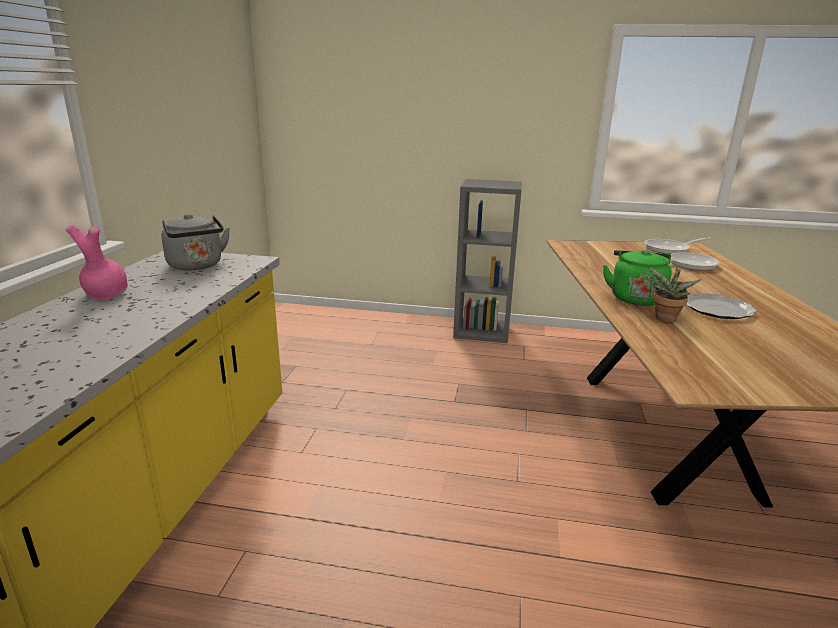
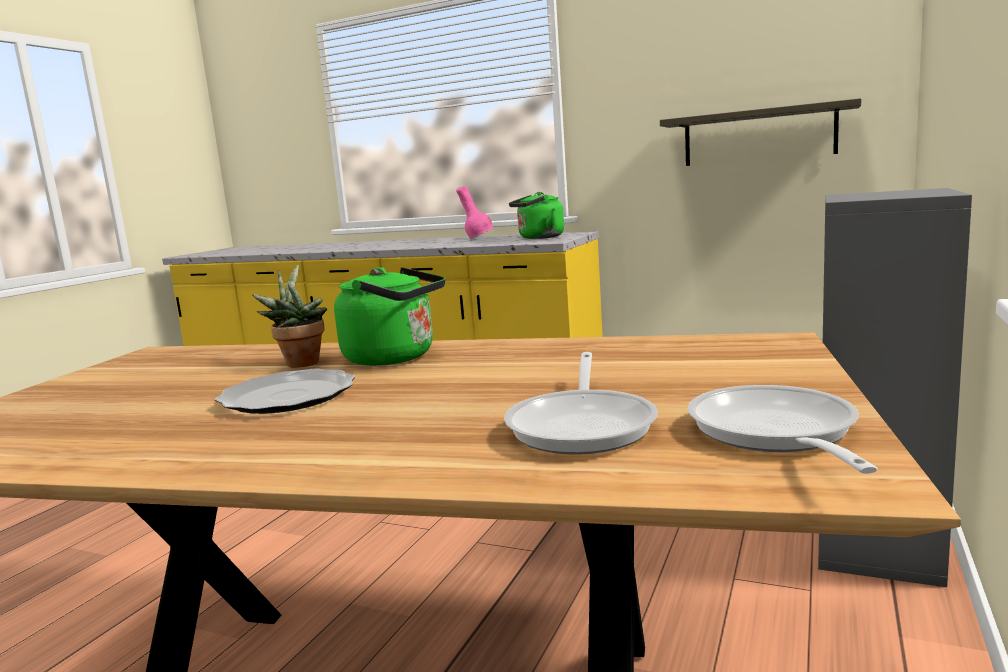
camera: 105 degrees right, 10 degrees down
(197, 266) = (538, 238): grey kettle -> green kettle
(212, 143) = (758, 136): none -> shelf

